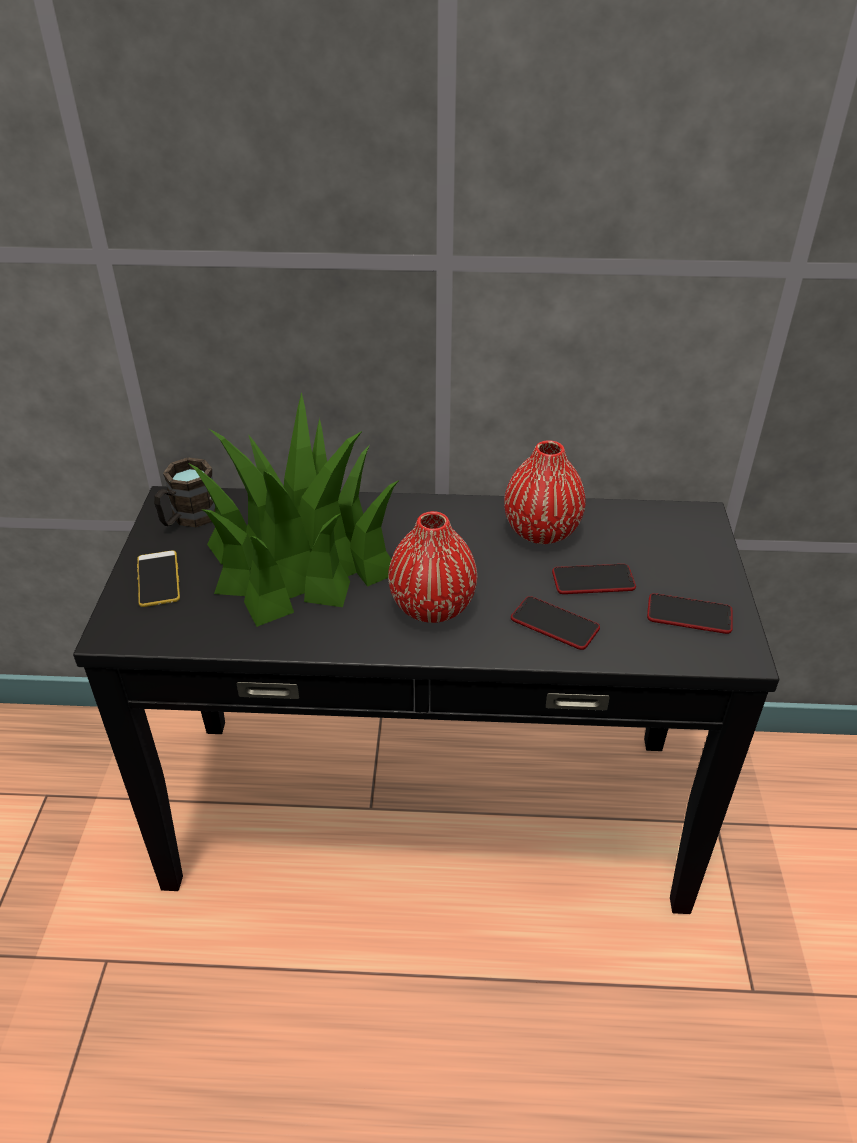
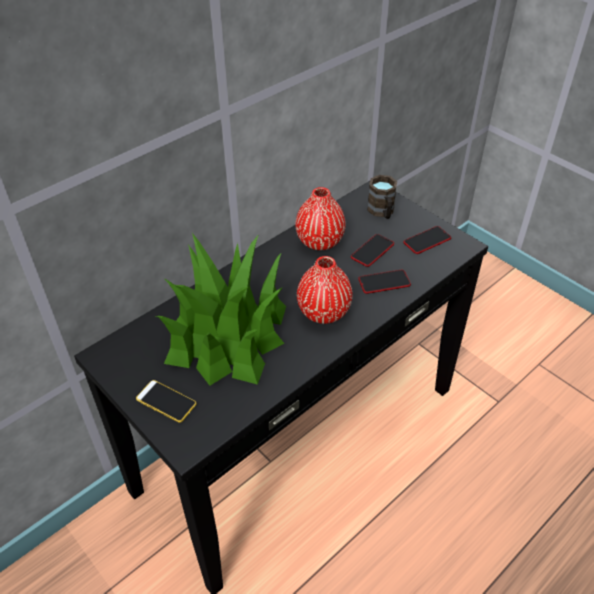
camera: 45 degrees left, 5 degrees up
(188, 518) = (129, 357): brown mug -> brown mug (382, 212)

